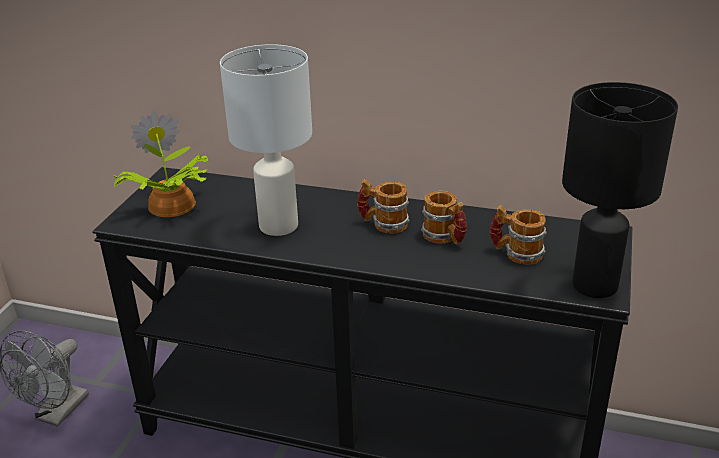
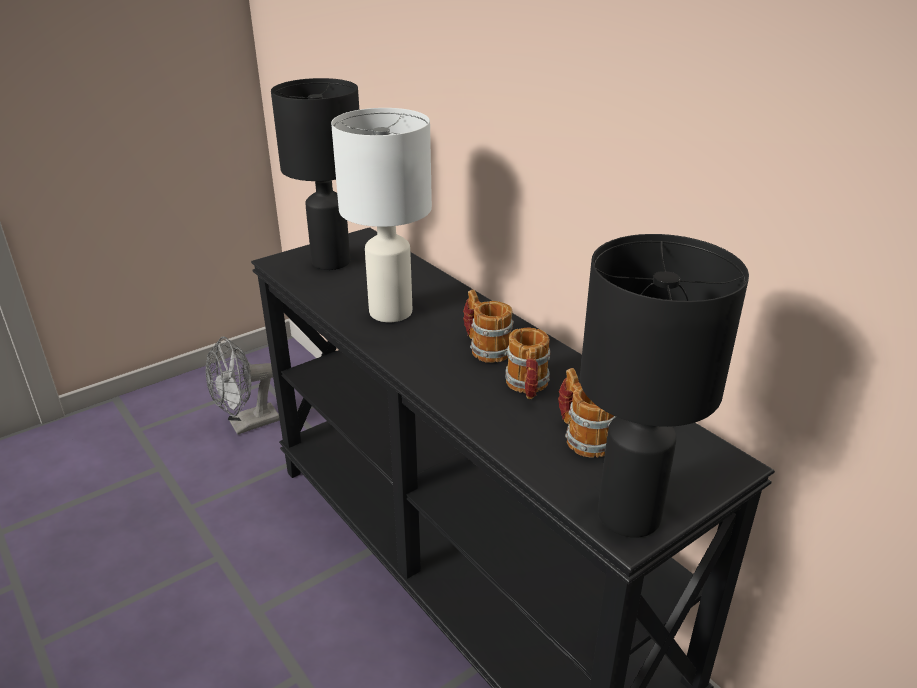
camera: 35 degrees right, 0 degrees up
(170, 206) = (330, 262): potted plant -> black table lamp

